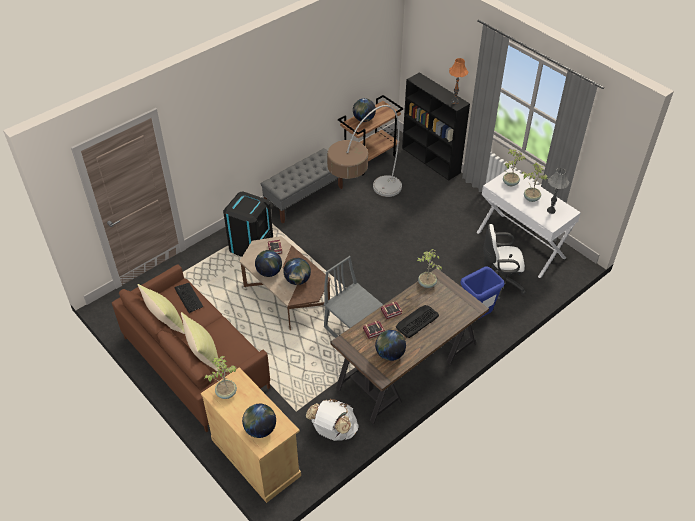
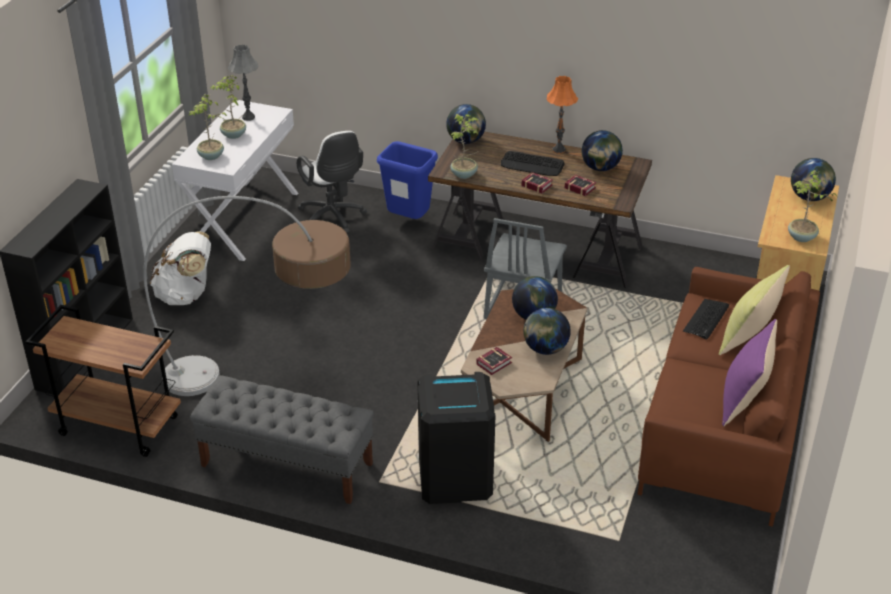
camera: 120 degrees left, 10 degrees down
(165, 322) = (743, 400): yellow pillow -> purple pillow
(188, 298) = (679, 399): keyboard -> keyboard (706, 319)
(333, 431) = (683, 268): white backpack -> white backpack (186, 295)
(363, 119) = (111, 350): globe -> globe (466, 141)
(455, 101) = (79, 192): orange table lamp -> orange table lamp (558, 150)

